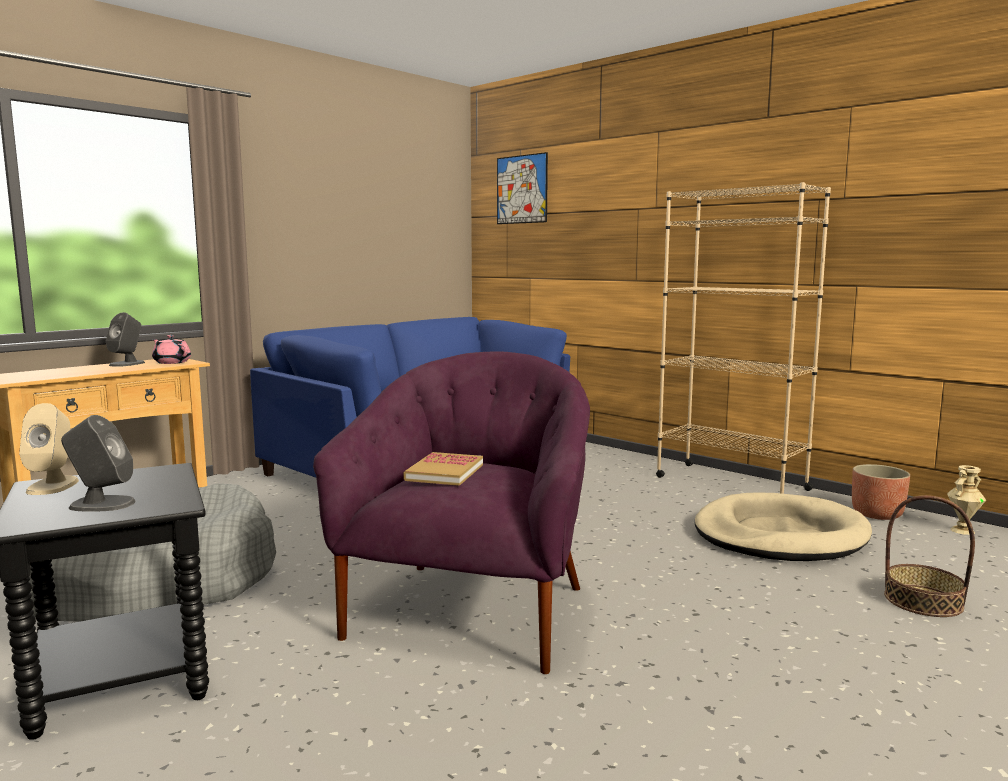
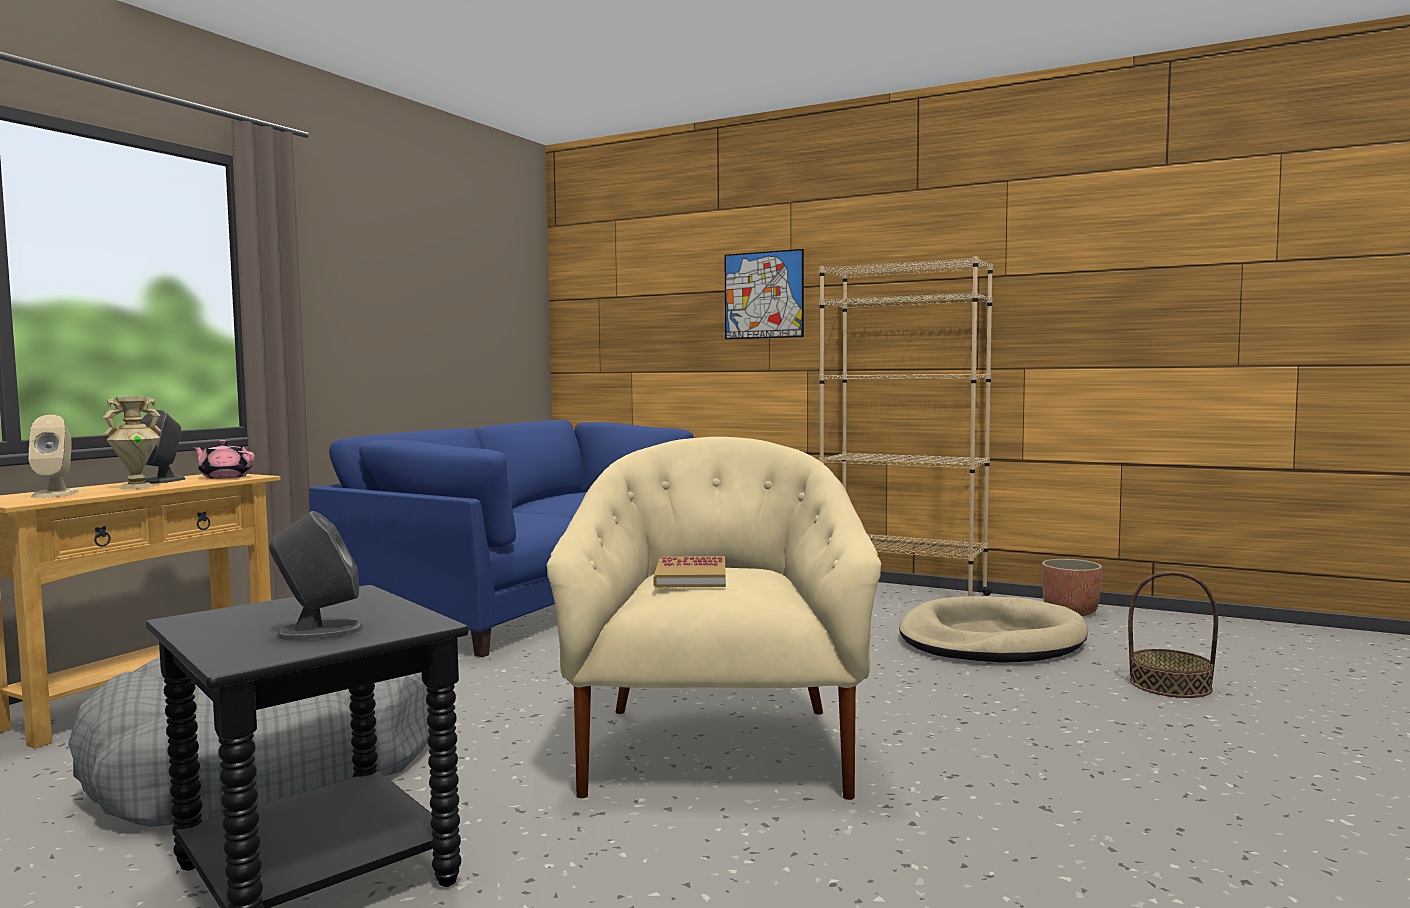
camera: 15 degrees left, 5 degrees down
(53, 486) = (214, 619): beige speaker -> beige speaker (55, 494)
(471, 611) = (717, 749): purple armchair -> beige armchair
(522, 189) = (618, 267): picture -> picture (763, 295)
(962, 530) = (1158, 619): beige vase -> beige vase (137, 487)

